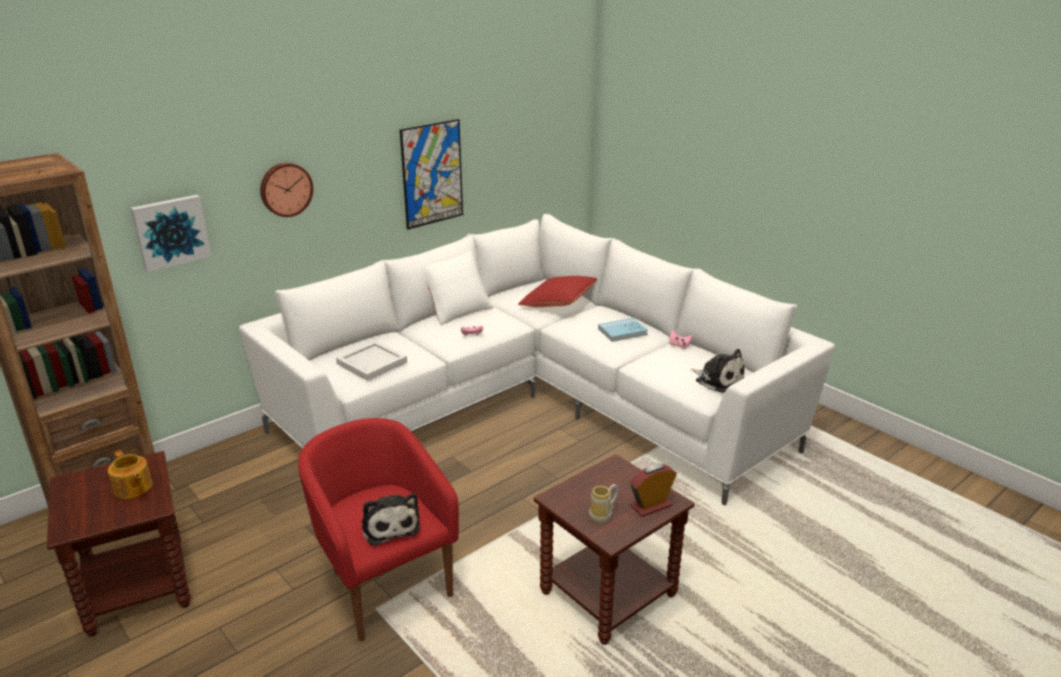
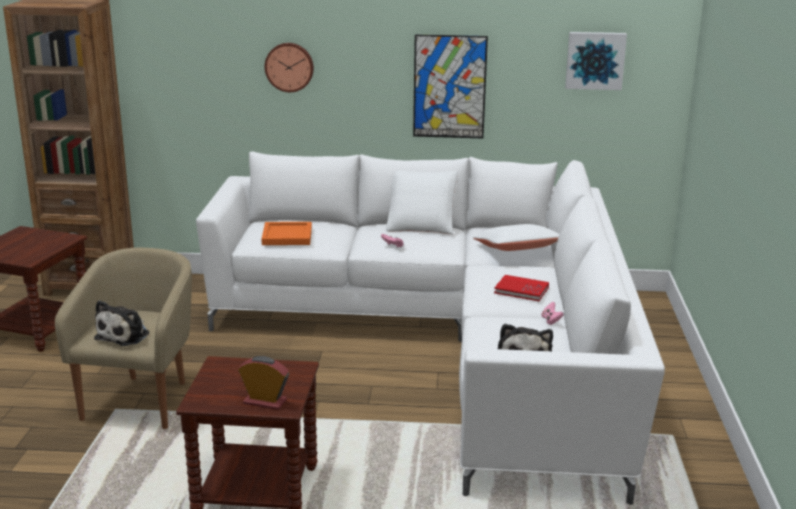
camera: 45 degrees right, 5 degrees down
(133, 488) = (38, 247): teapot -> none
(170, 232) = (186, 80): picture -> picture (595, 60)
(370, 363) = (286, 236): white tray -> orange tray
(384, 586) = (142, 400): red armchair -> beige armchair
(558, 303) = (517, 250): red pillow -> white pillow
(603, 515) = (223, 389): mug -> none
(622, 331) = (521, 290): blue book -> red book

